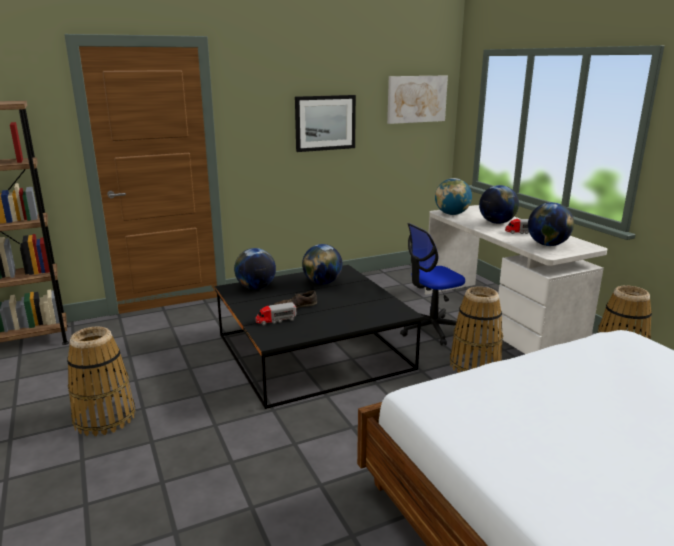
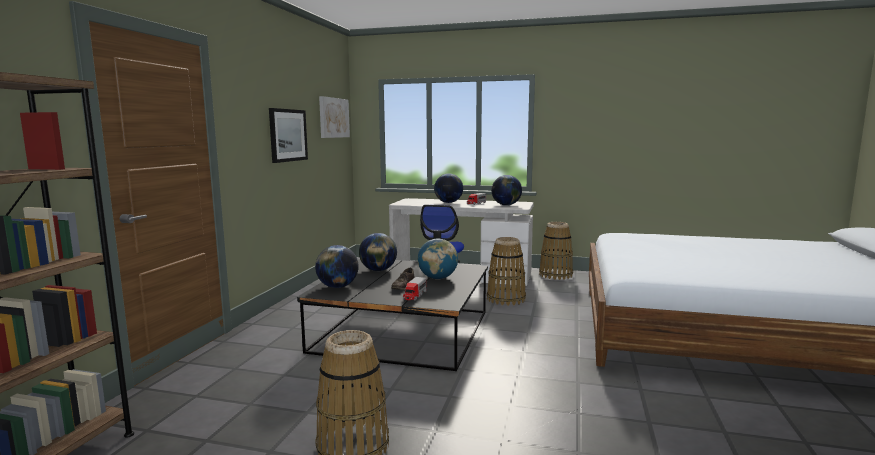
camera: 50 degrees left, 10 degrees down
(452, 214) = (409, 203): globe -> globe (438, 278)

